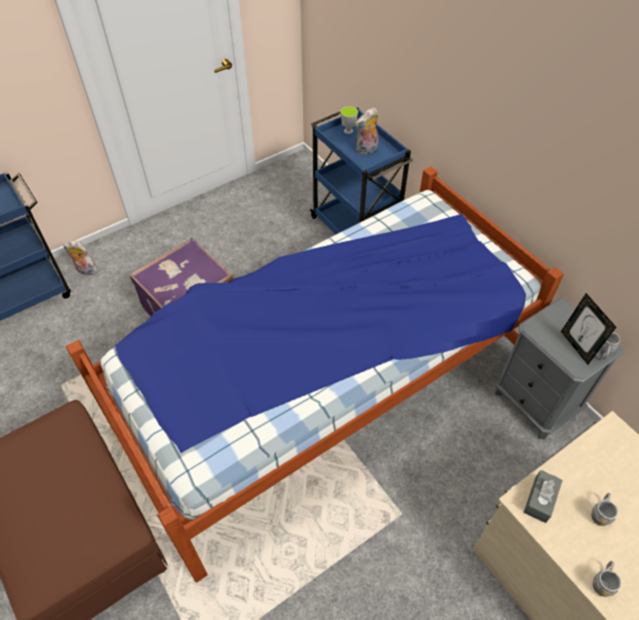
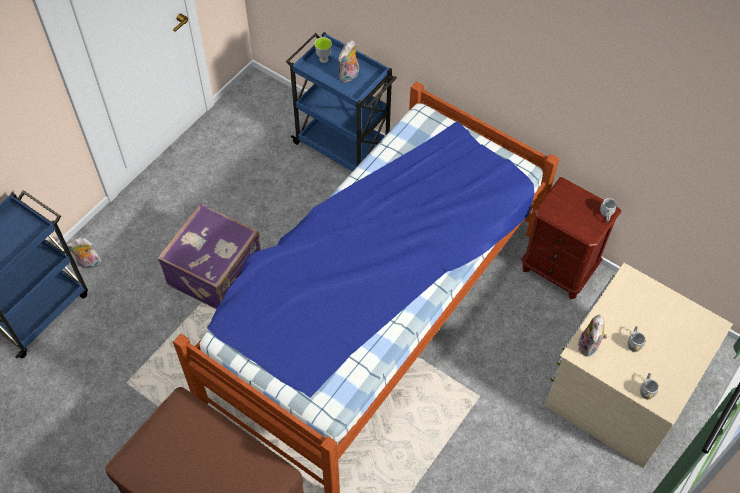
camera: 20 degrees left, 5 degrees up
(534, 403) = (558, 269): grey nightstand -> brown nightstand
(540, 499) = (589, 346): grey tissue box -> plush toy
(577, 346) = (584, 217): picture frame -> none

